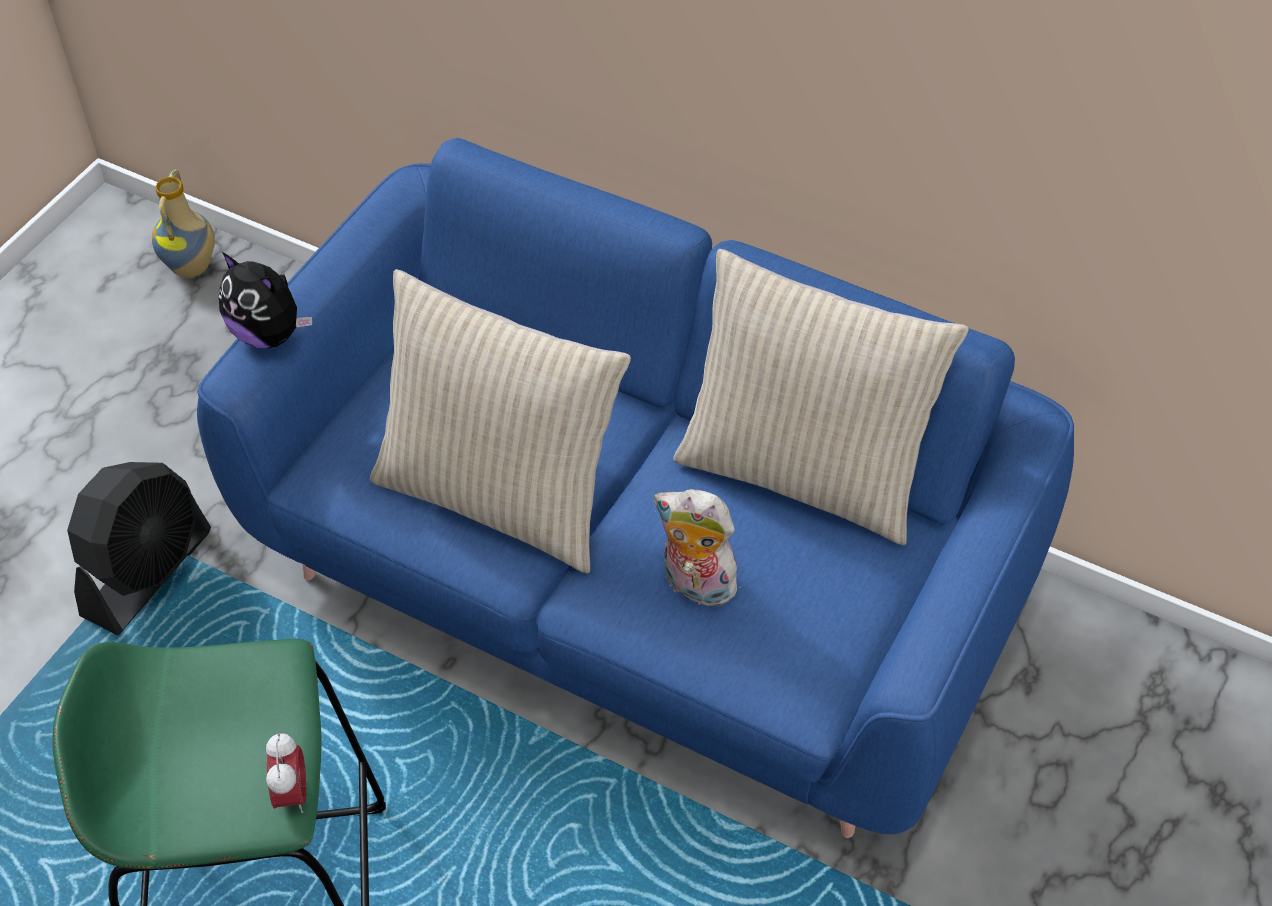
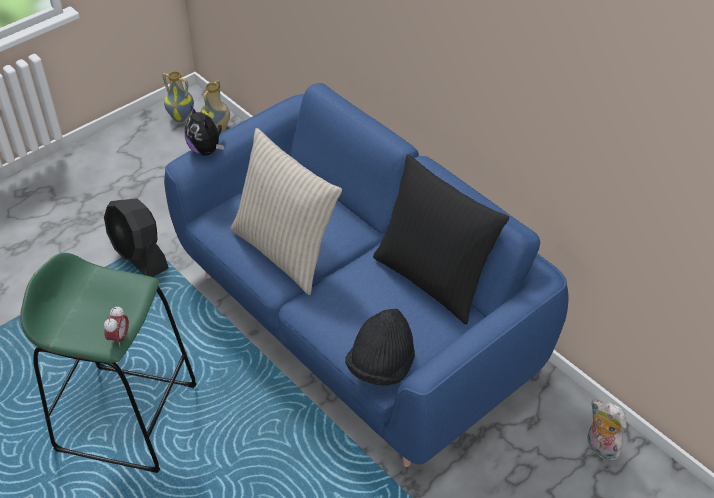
camera: 20 degrees right, 5 degrees down
(107, 259) = (182, 117): none -> vase
(148, 572) = (139, 255): black fan -> black fan turned 90 degrees clockwise
(694, 585) = (355, 314): plush toy -> plush toy (600, 447)
(792, 675) = (381, 365): none -> black hat
(803, 472) = (433, 279): beige pillow -> black pillow

